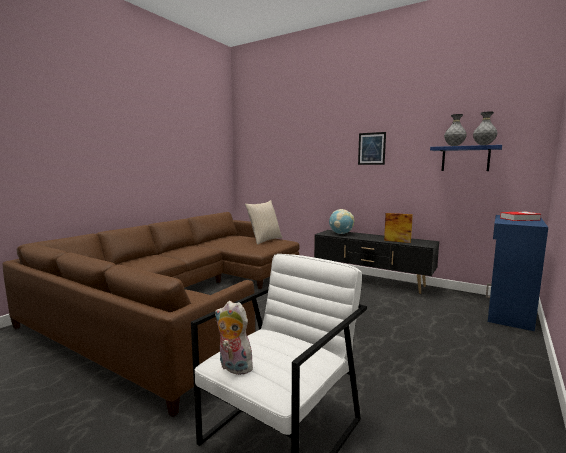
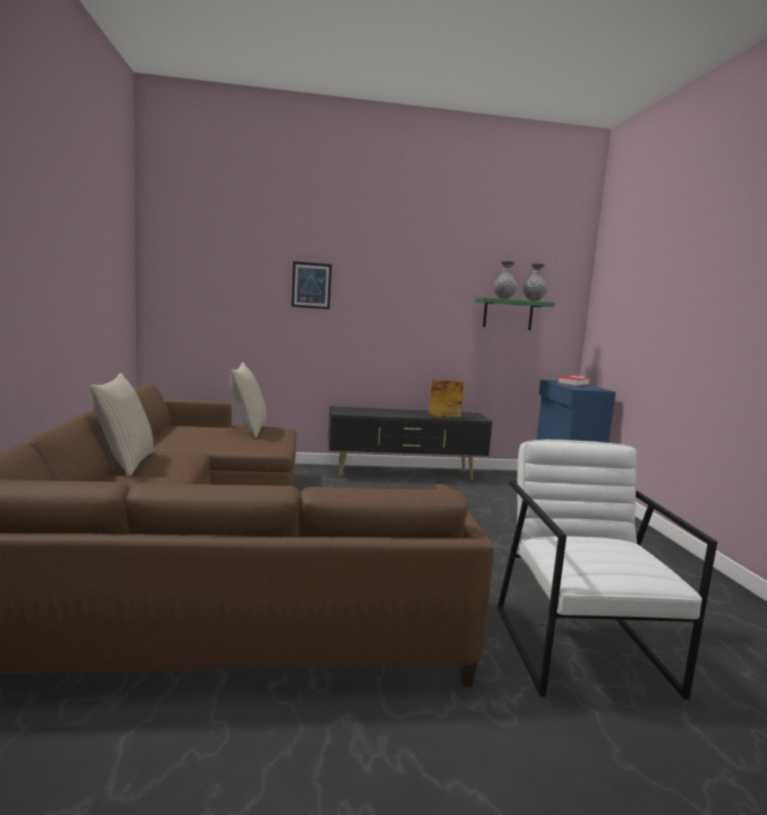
camera: 40 degrees left, 0 degrees up
(171, 250) = (125, 463): none -> beige pillow
(233, 367) = (608, 576): plush toy -> none
(341, 234) = (362, 411): globe -> none
(371, 148) = (397, 291): picture -> picture (311, 285)
(465, 159) = (508, 314): blue shelf -> green shelf

